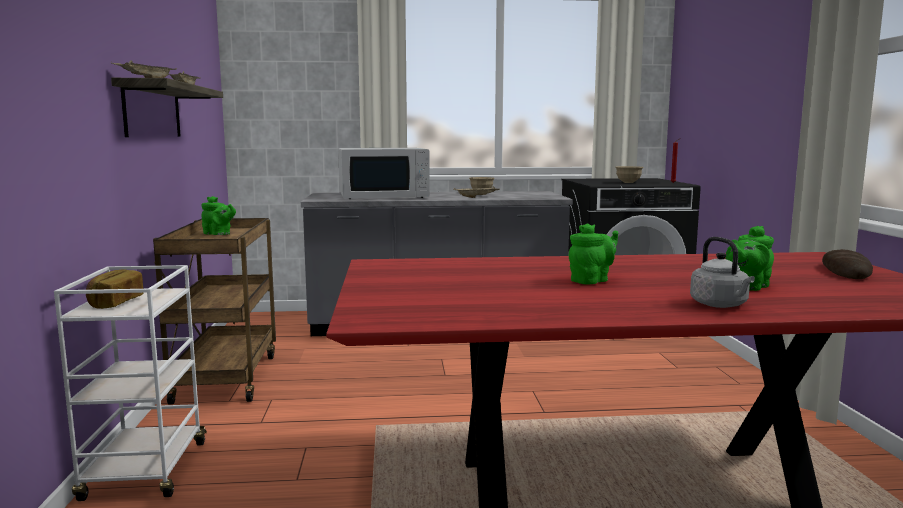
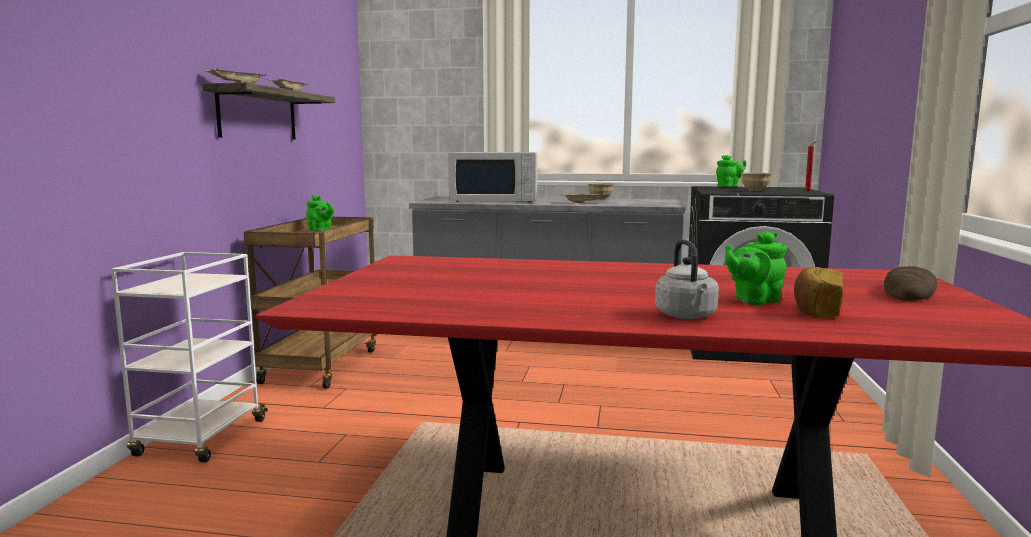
camera: 15 degrees right, 0 degrees up
(115, 303) = (172, 283): bread -> bread (816, 310)
(591, 281) = (588, 285): green teapot -> green teapot (729, 187)

